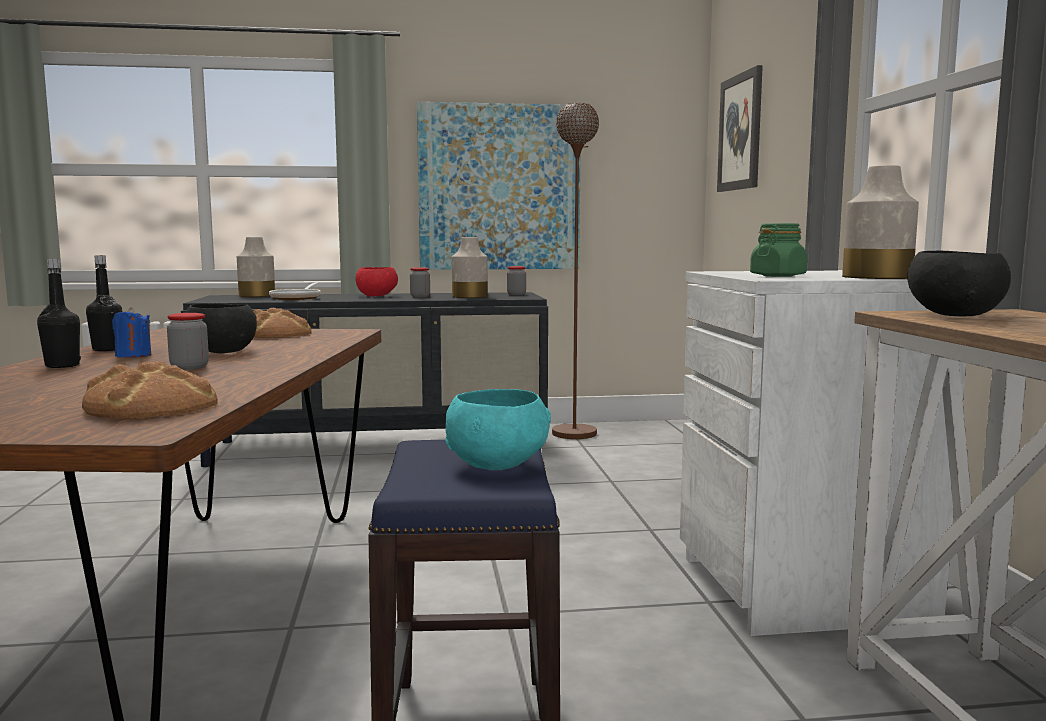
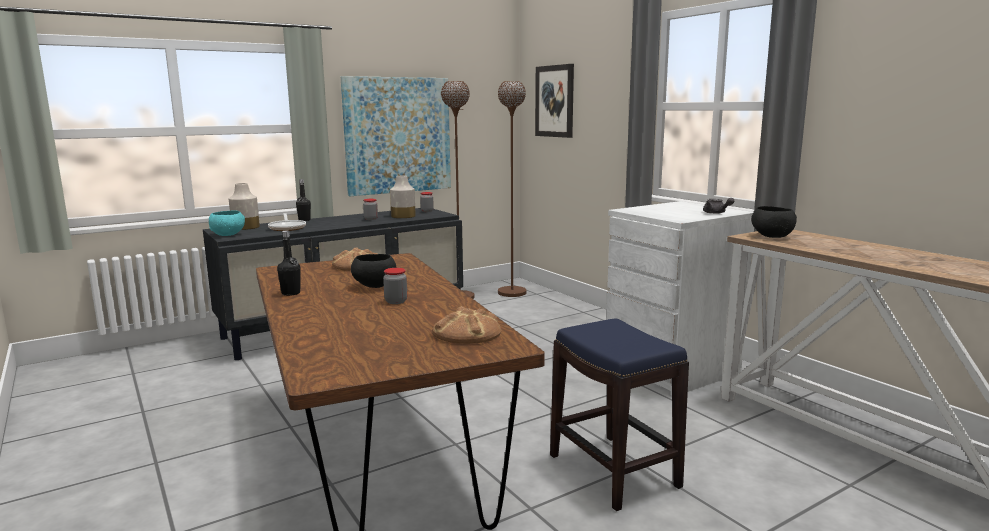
camera: 25 degrees left, 5 degrees up
(62, 366) = (311, 311): black bottle -> black bottle (304, 220)
(133, 355) = (328, 296): blue candle -> none
(377, 296) = (338, 220): red bowl -> none
(498, 464) = (630, 335): turquoise bowl -> turquoise bowl (228, 235)
(659, 437) = (512, 293): none -> brown floor lamp
(778, 276) = (673, 215): green jar -> none
(878, 277) = (716, 213): beige vase -> grey teapot

